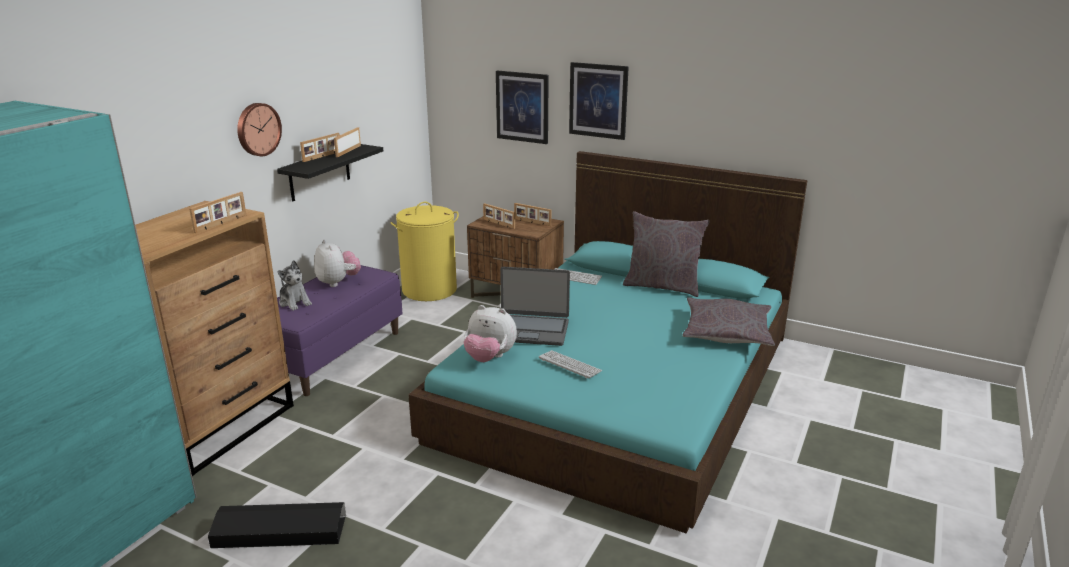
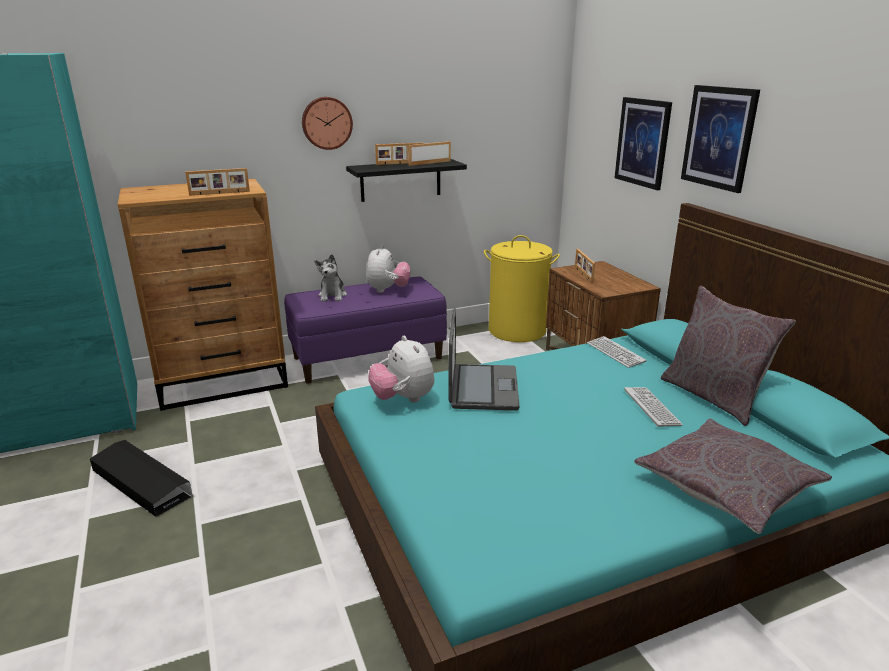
camera: 40 degrees right, 0 degrees up
(531, 330) = (482, 388): laptop -> laptop turned 135 degrees counterclockwise
(532, 222) = (621, 281): picture frame -> none
(570, 365) = (466, 439): keyboard -> keyboard (652, 407)

